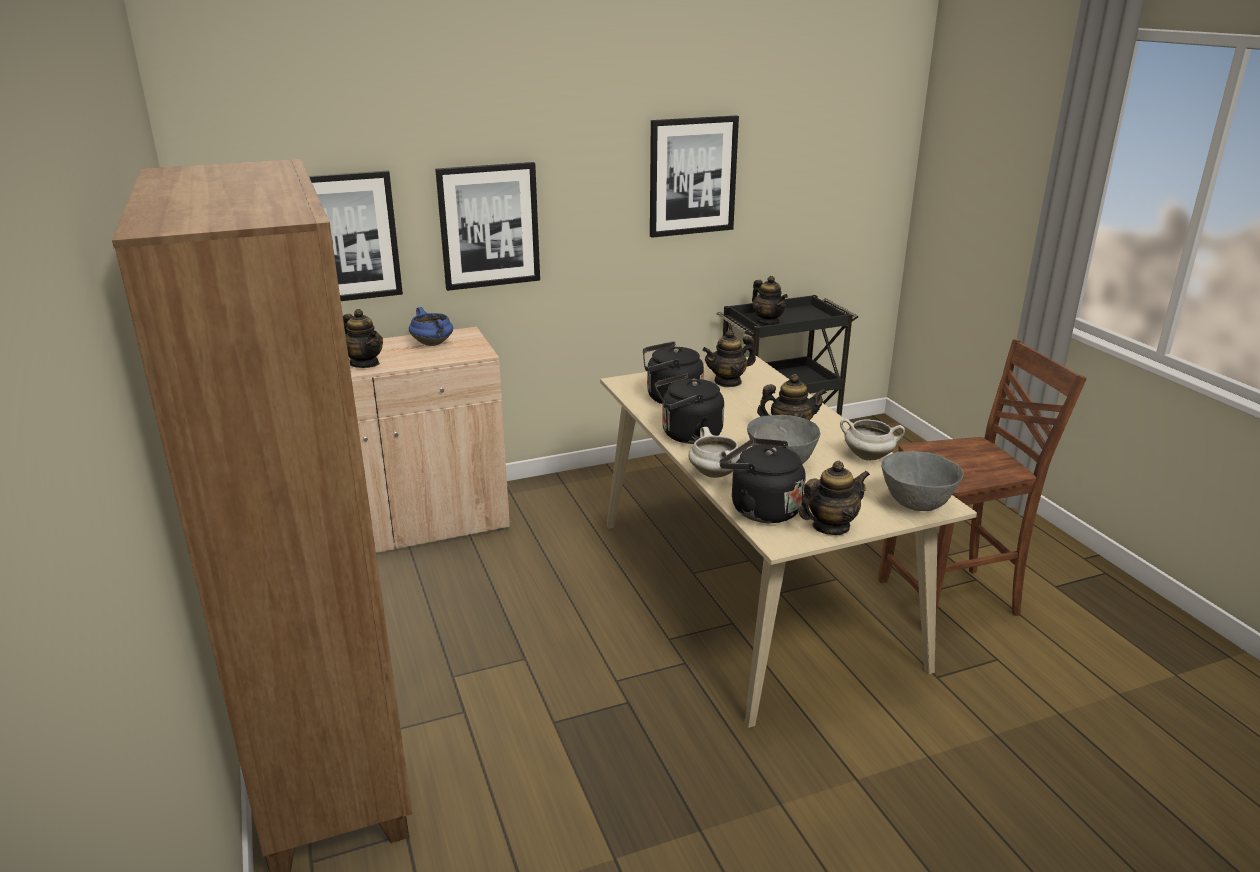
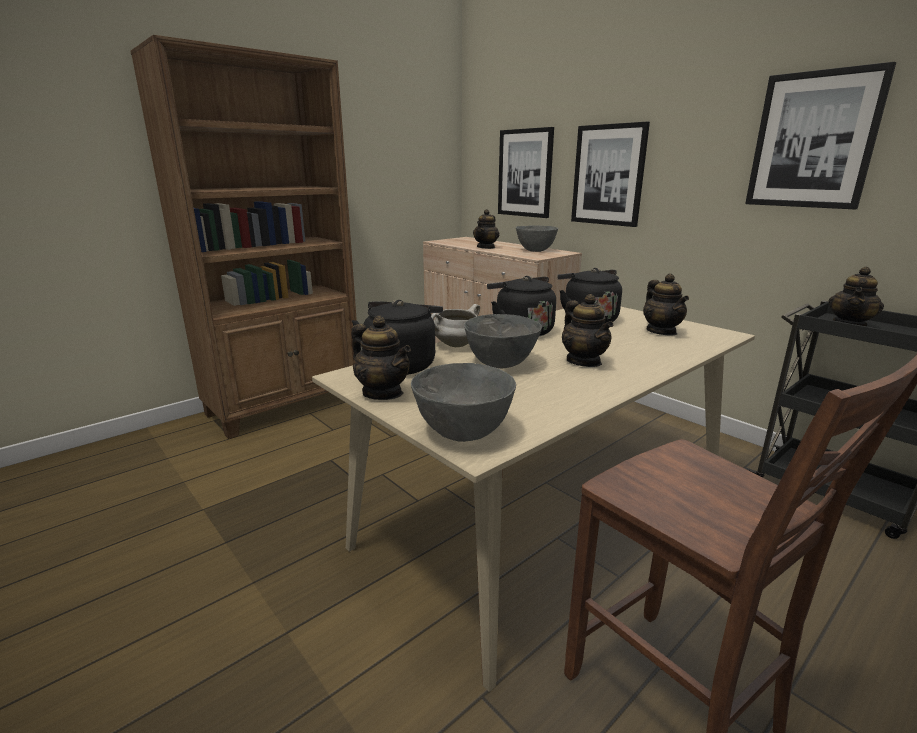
camera: 70 degrees right, 5 degrees down
(433, 344) = (535, 251): blue cooking pot -> grey bowl
(728, 382) = (661, 331): teapot -> teapot turned 150 degrees counterclockwise
(869, 456) = (568, 400): white cooking pot -> none

